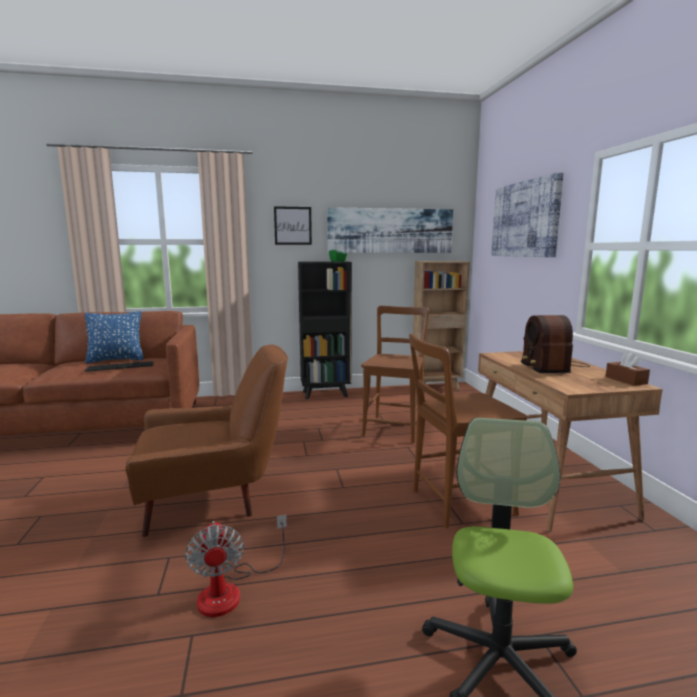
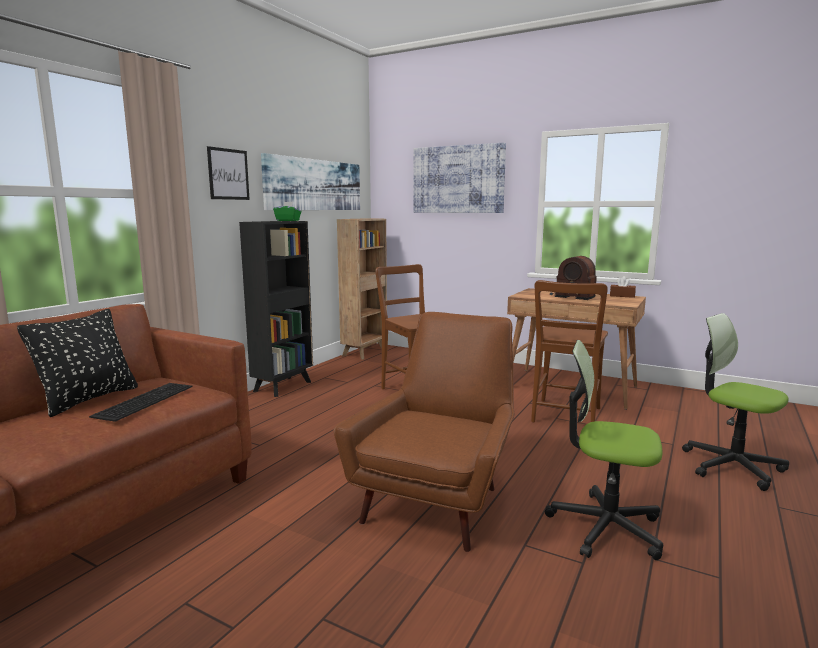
camera: 50 degrees left, 0 degrees up
(116, 360) = (88, 399): blue pillow -> black pillow
(231, 590) = (605, 527): fan -> office chair

